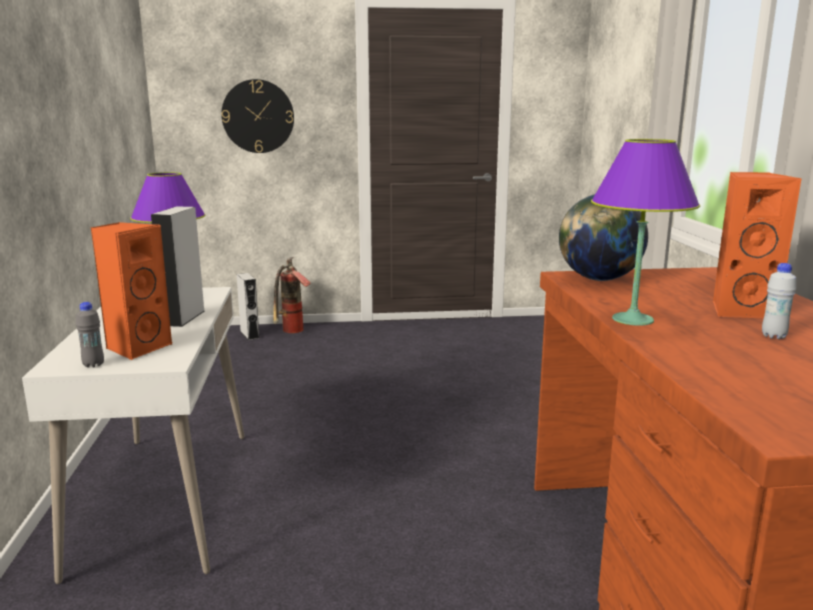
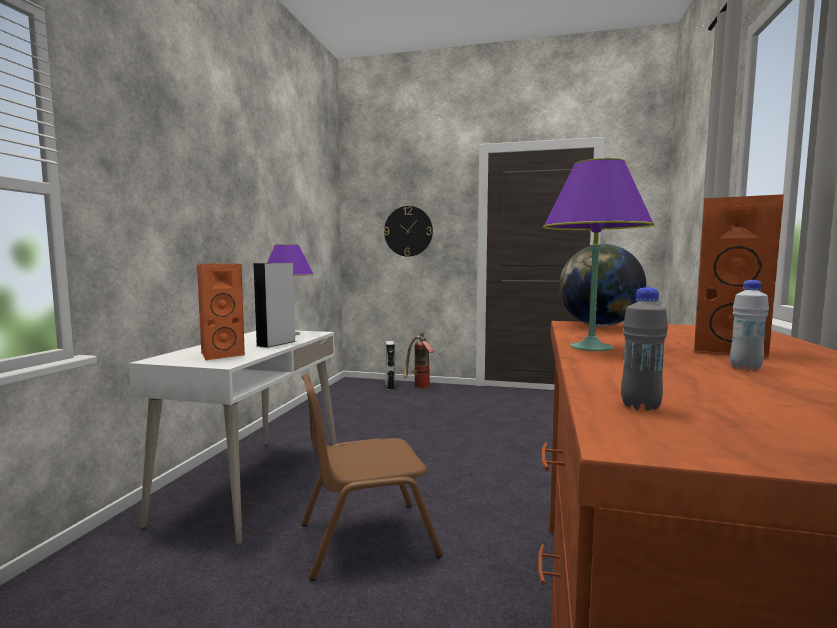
camera: 20 degrees right, 10 degrees down
(93, 365) = (179, 360): grey bottle -> grey bottle (640, 406)
(353, 535) = (366, 539): none -> brown chair

